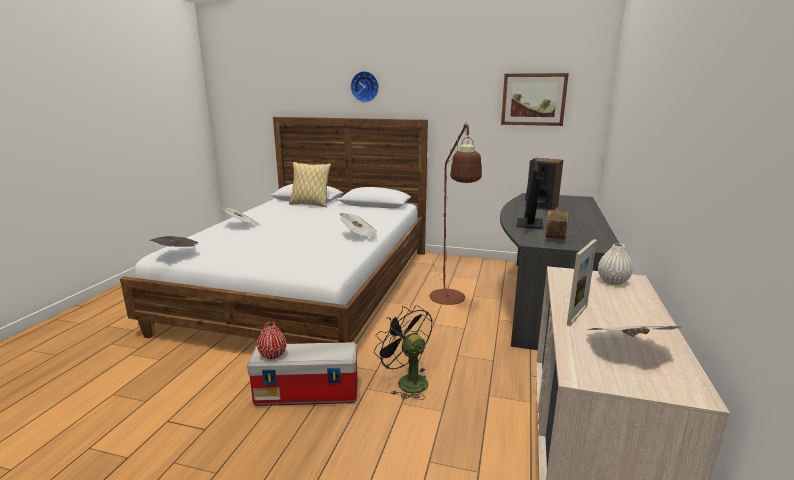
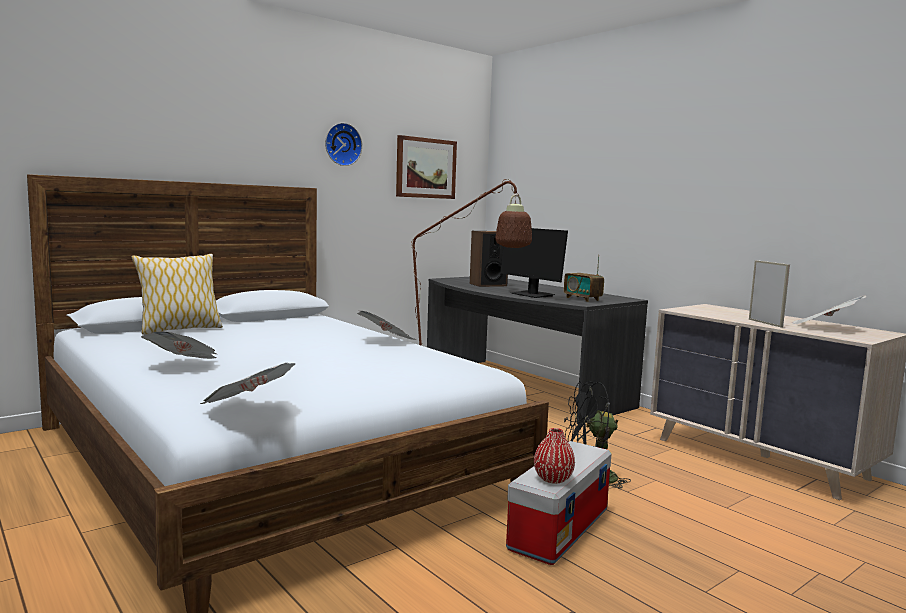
camera: 55 degrees left, 10 degrees down
(365, 86) = (216, 134): wall clock -> wall clock (342, 144)
(612, 281) = (709, 308): white vase -> none

